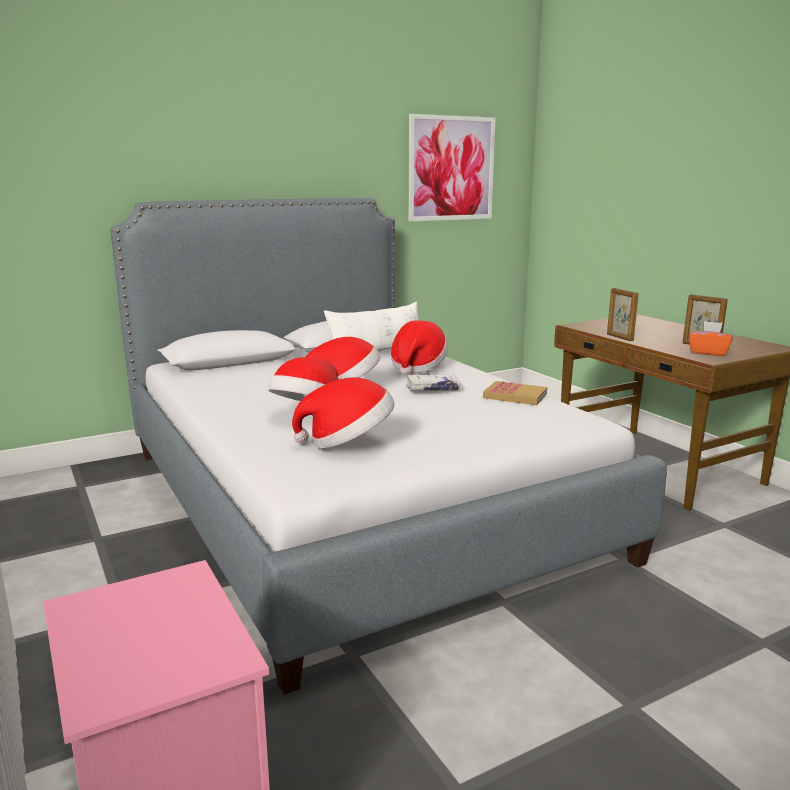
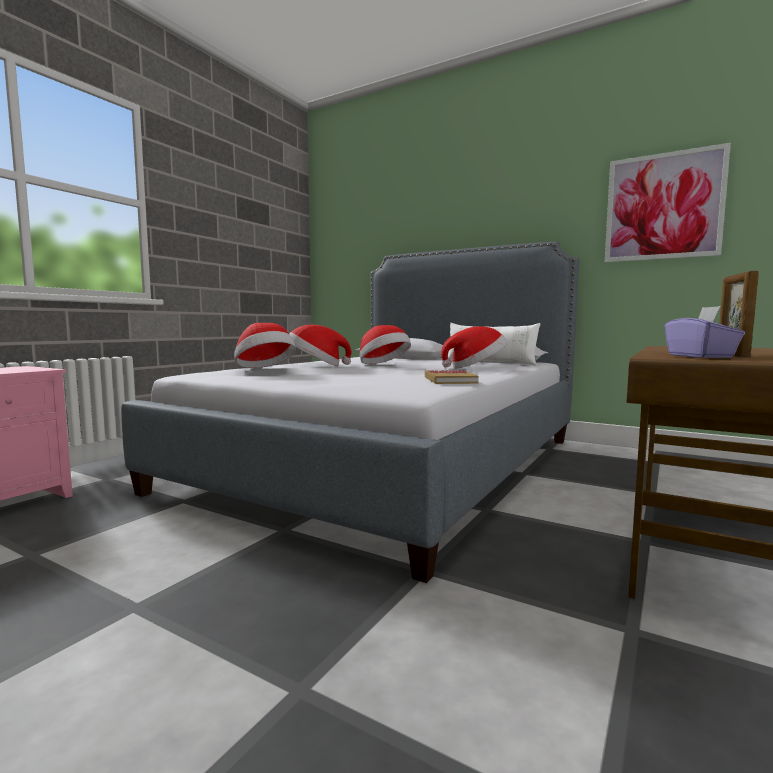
camera: 60 degrees right, 10 degrees down
(432, 389) = (423, 372): white book -> none
(619, 337) = (658, 349): picture frame -> none
(708, 353) = (700, 356): orange tissue box -> purple tissue box

